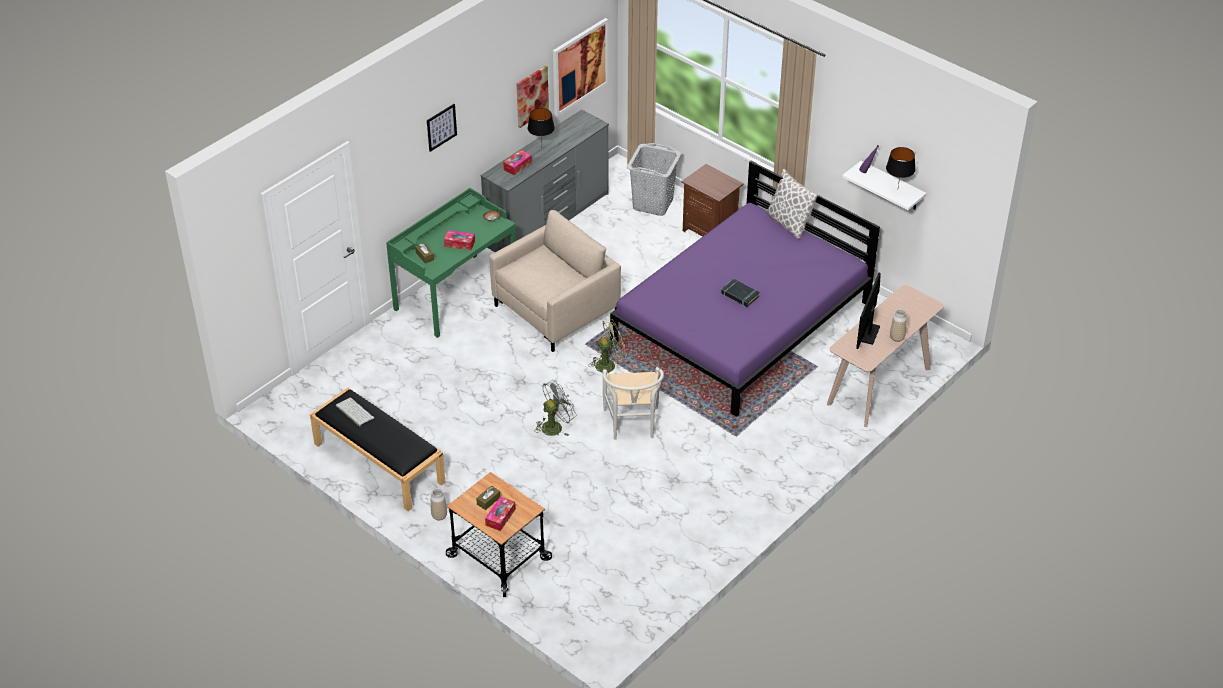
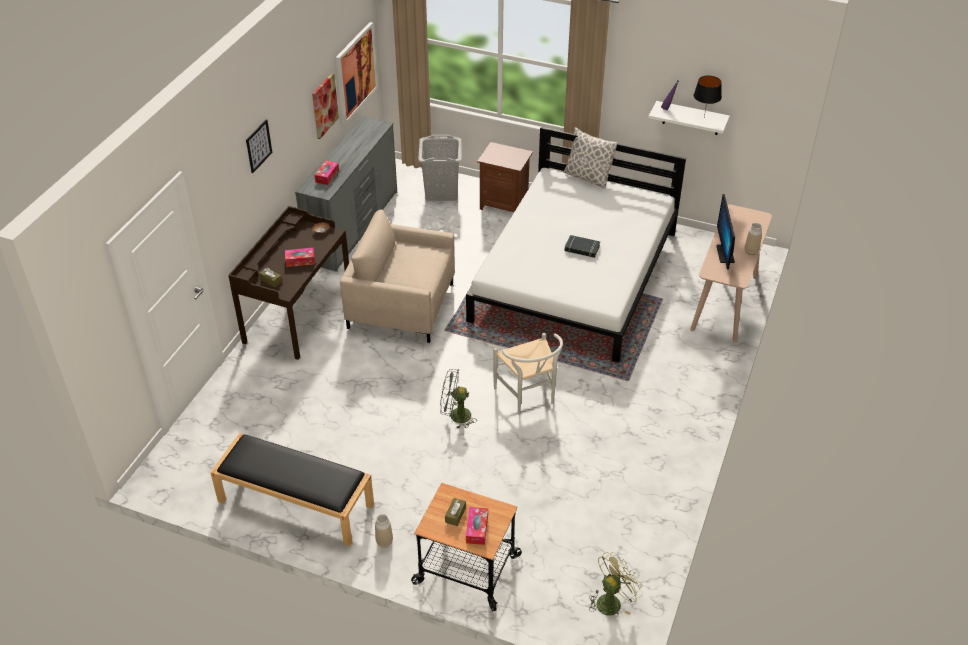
camera: 20 degrees left, 0 degrees up
(354, 412) = (259, 457): keyboard -> none
(455, 294) = (297, 314): green desk -> brown desk
(541, 148) = (342, 155): black table lamp -> none
(555, 426) = (455, 416): grey fan -> grey fan turned 120 degrees counterclockwise
(556, 310) = (401, 305): beige armchair -> beige armchair turned 105 degrees counterclockwise
(609, 364) = (476, 344): green fan -> green fan (612, 601)
(742, 322) = (576, 276): purple bed -> white bed

